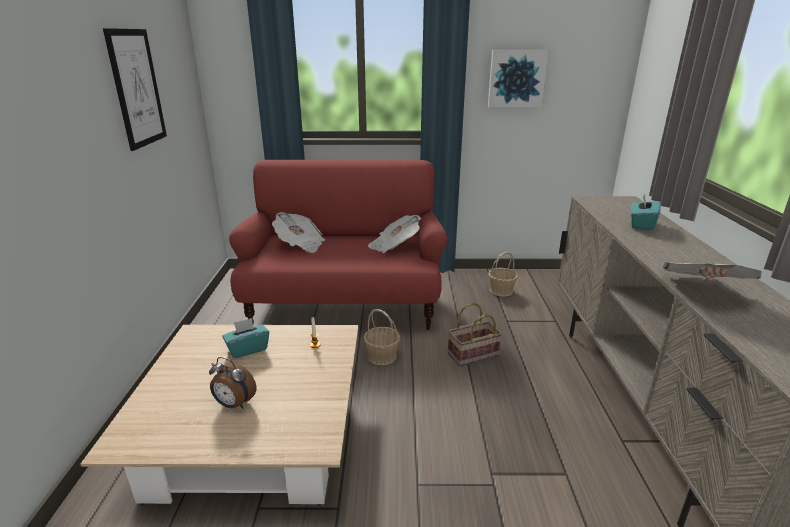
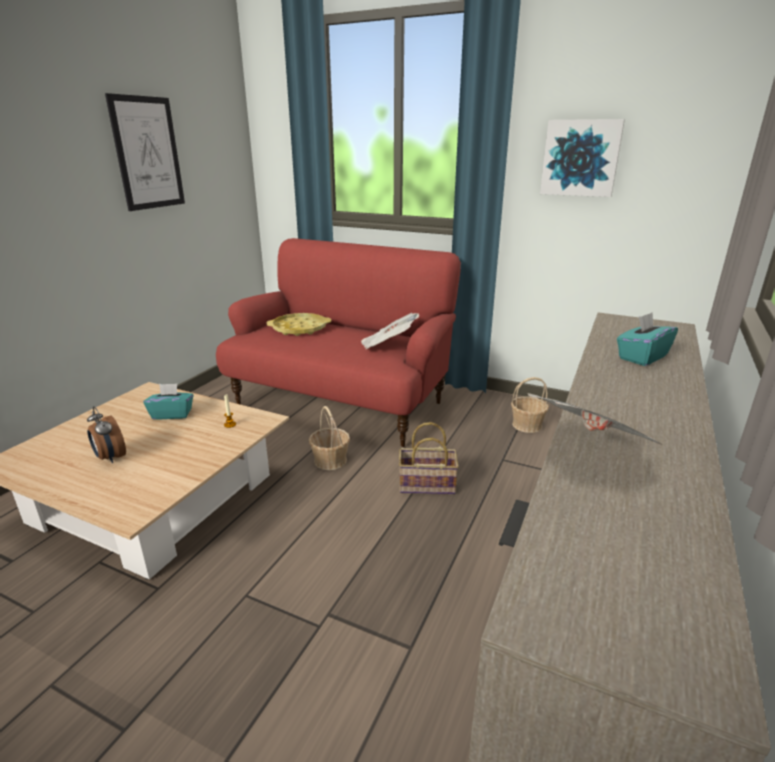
camera: 25 degrees right, 0 degrees up
(300, 245) = (299, 329): newspaper -> yellow tray

